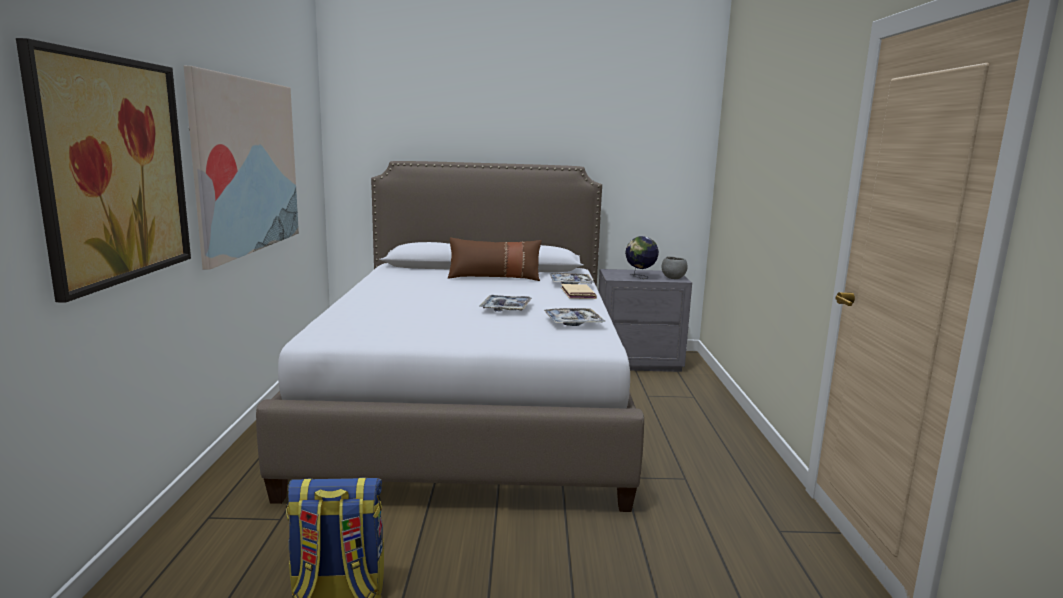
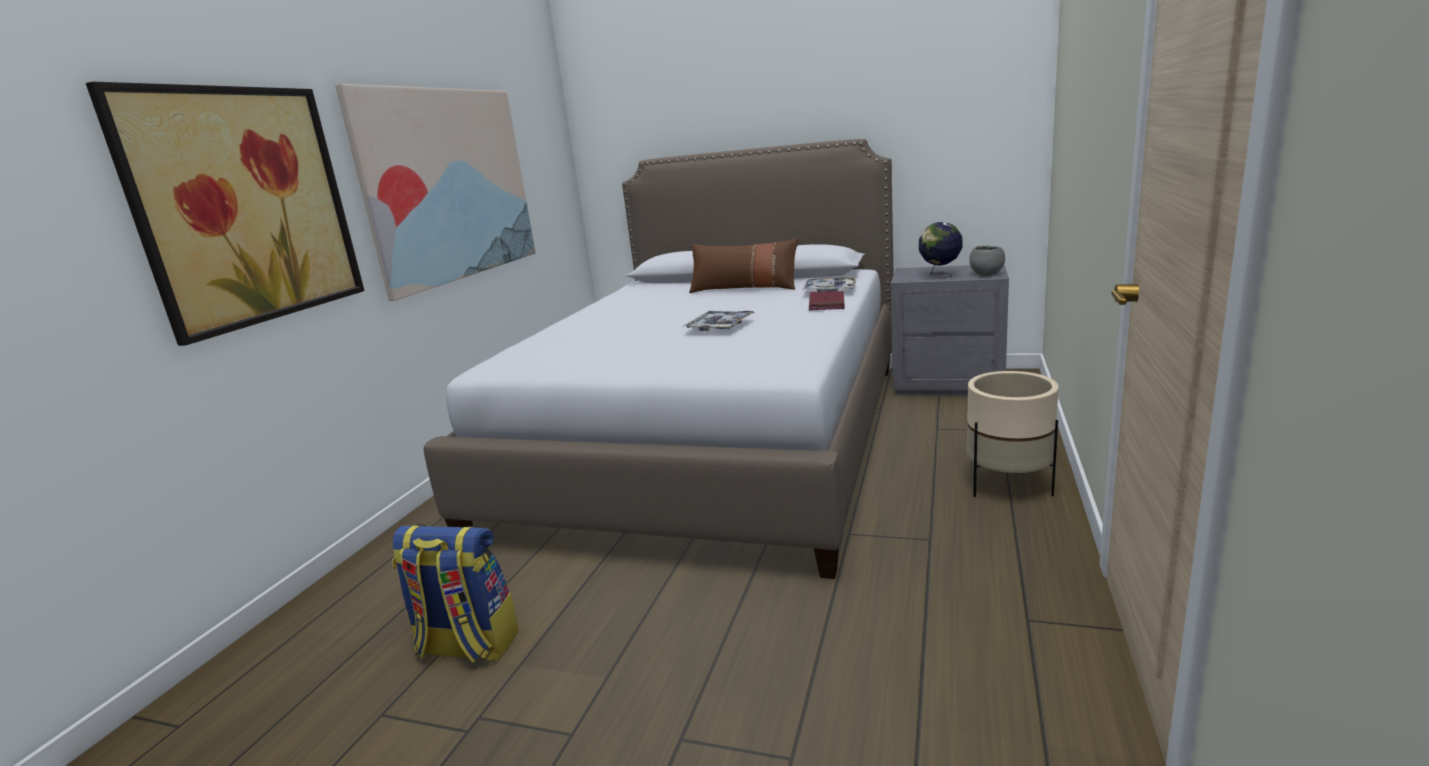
camera: 20 degrees right, 5 degrees up
(573, 322) = (783, 342): tray -> none
(578, 294) = (826, 304): beige book -> red book
(719, 437) = (1009, 486): none -> beige planter

